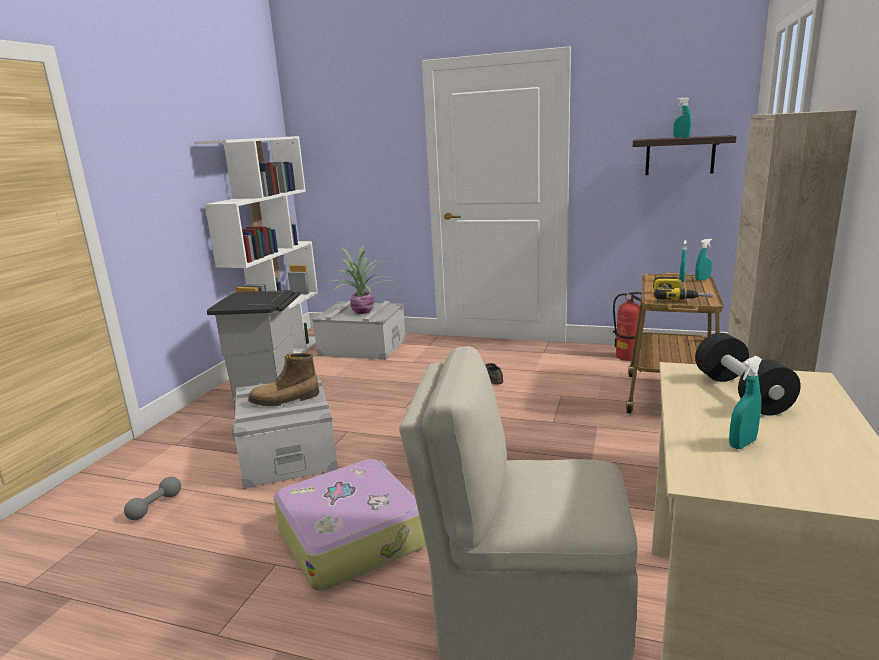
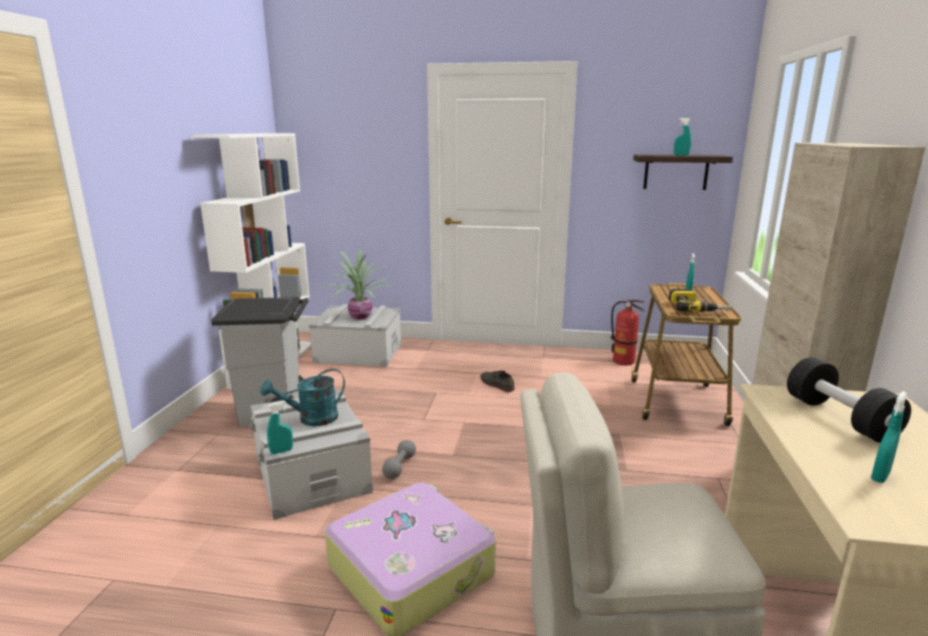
camera: 10 degrees left, 0 degrees up
(155, 506) = (174, 547): grey dumbbell -> grey dumbbell (399, 467)
(285, 400) = (311, 419): boot -> turquoise watering can
(702, 279) = (707, 290): turquoise spray bottle -> turquoise spray bottle (281, 451)

